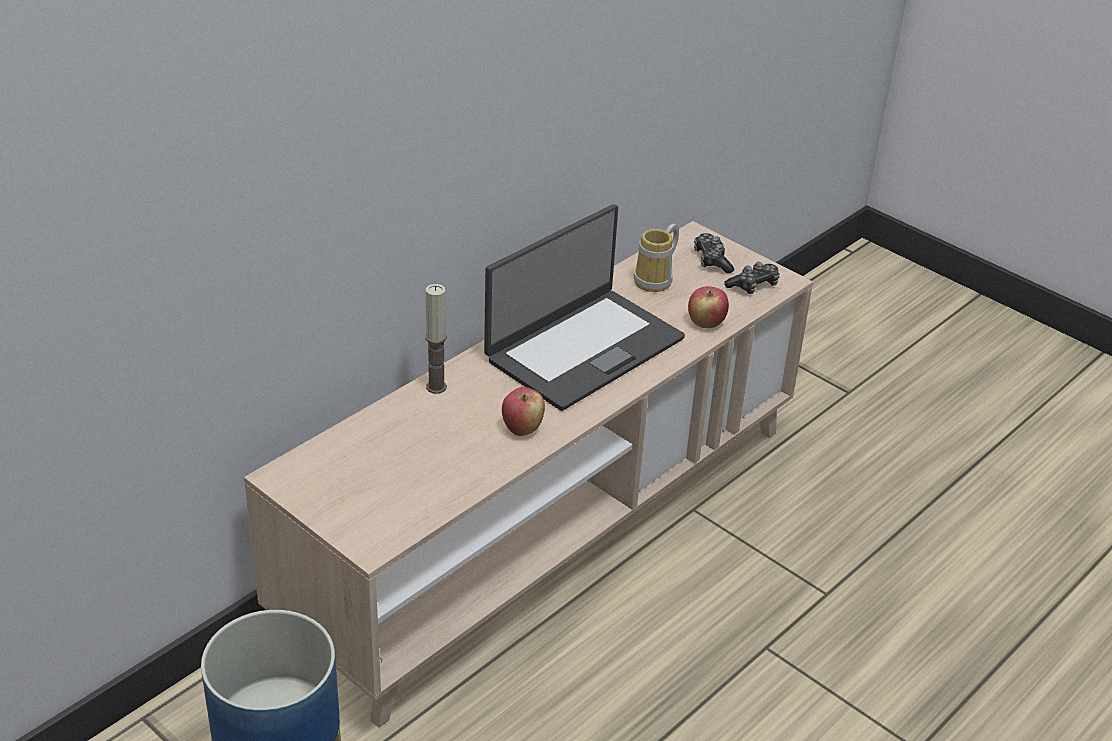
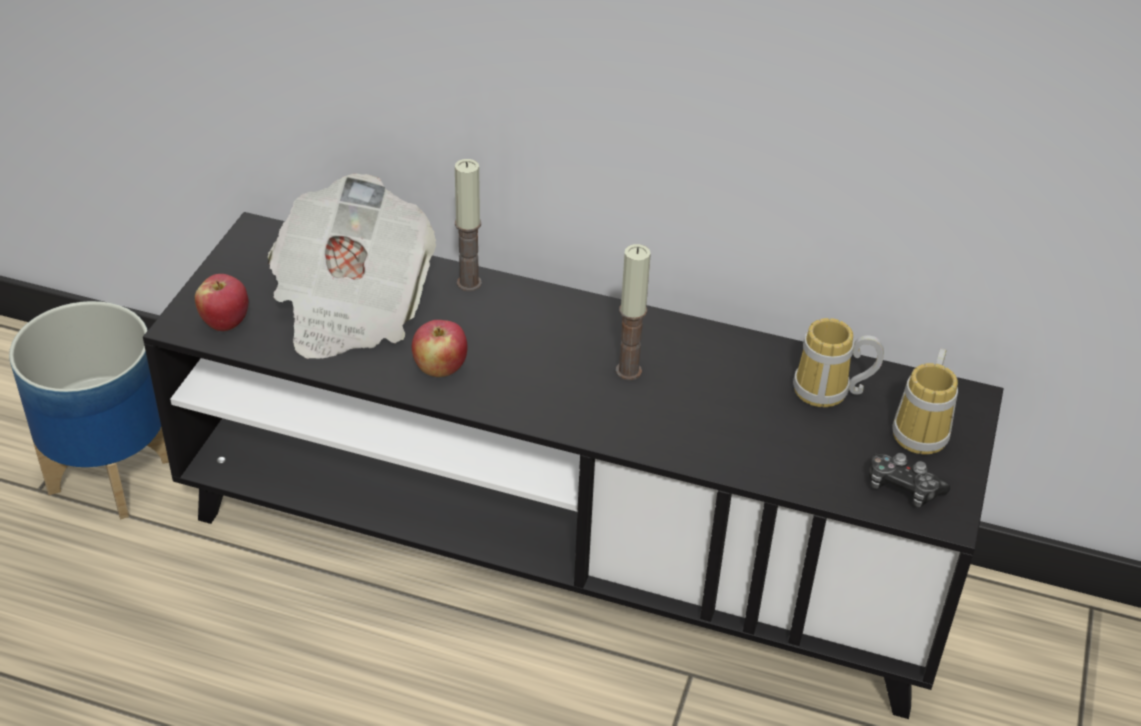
camera: 65 degrees right, 5 degrees up
(417, 451) = (350, 305): none -> newspaper
(547, 528) = (563, 548): beige tv stand -> black tv stand
(583, 348) = (628, 371): laptop -> candle
(706, 323) = (772, 464): apple -> apple (225, 323)
(712, 260) = (924, 431): game controller -> mug

